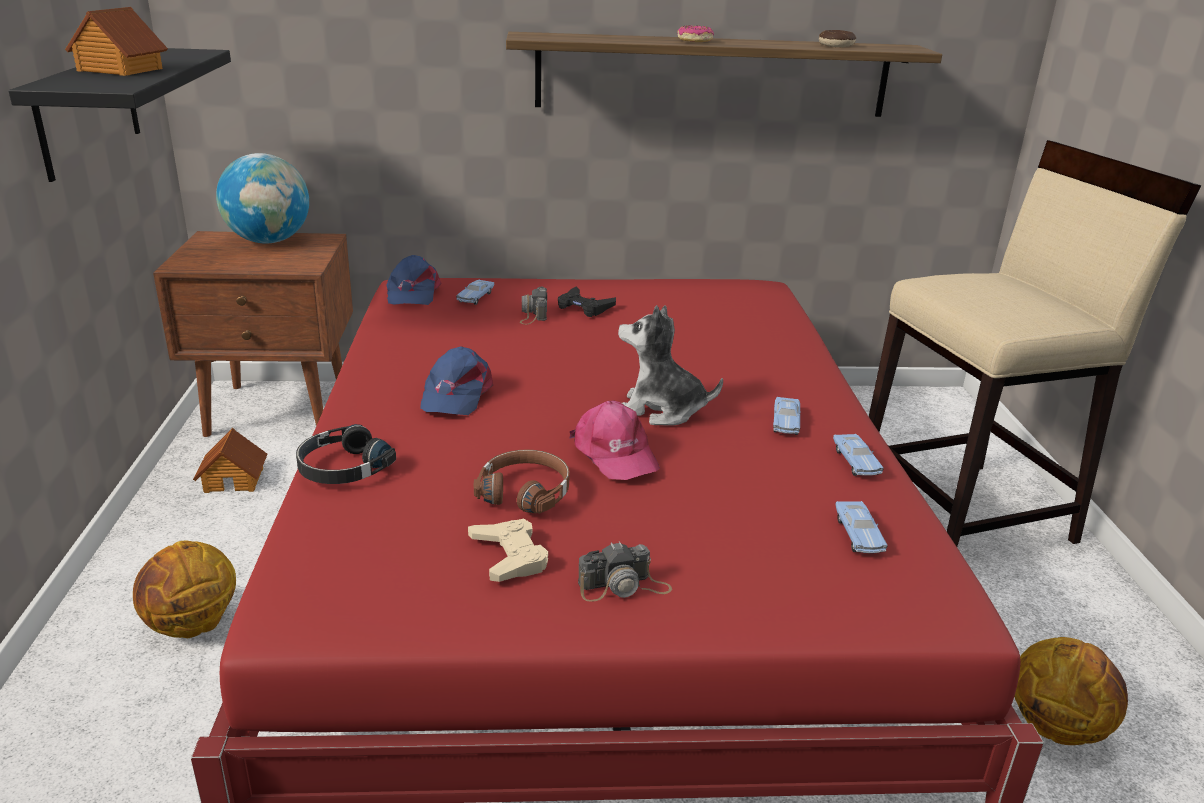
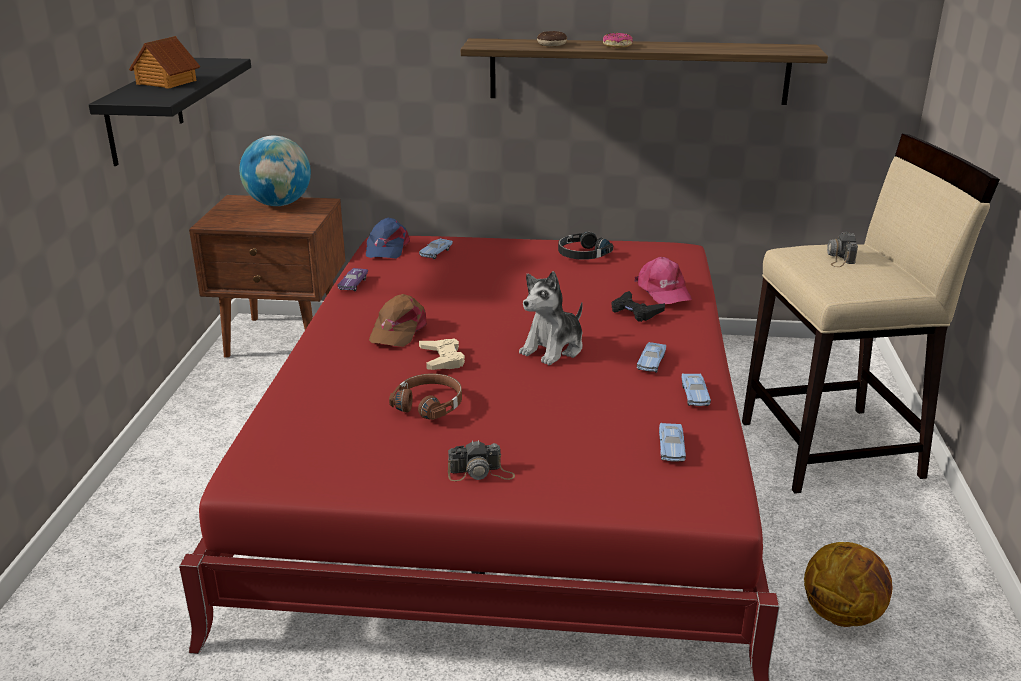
camera: 10 degrees right, 0 degrees up
(192, 625) = (199, 494): basketball -> none
(234, 479) = (242, 391): toy house -> none
(342, 468) = (303, 381): black headphones -> black headphones (582, 254)
(381, 337) = (353, 284): none -> purple toy car
(456, 394) = (398, 330): blue cap -> brown cap
(509, 556) = (405, 448): beige game controller -> beige game controller (442, 359)
(533, 314) = (478, 268): camera -> camera (839, 257)
(584, 307) = (520, 263): black game controller -> black game controller (635, 311)
(614, 453) = (504, 380): pink cap -> pink cap (663, 290)
(661, 410) = (553, 349): plush toy -> plush toy turned 75 degrees counterclockwise
(836, 45) = (739, 48): donut -> donut (552, 44)

